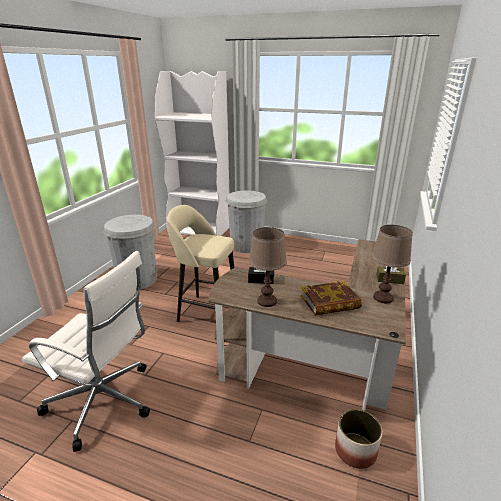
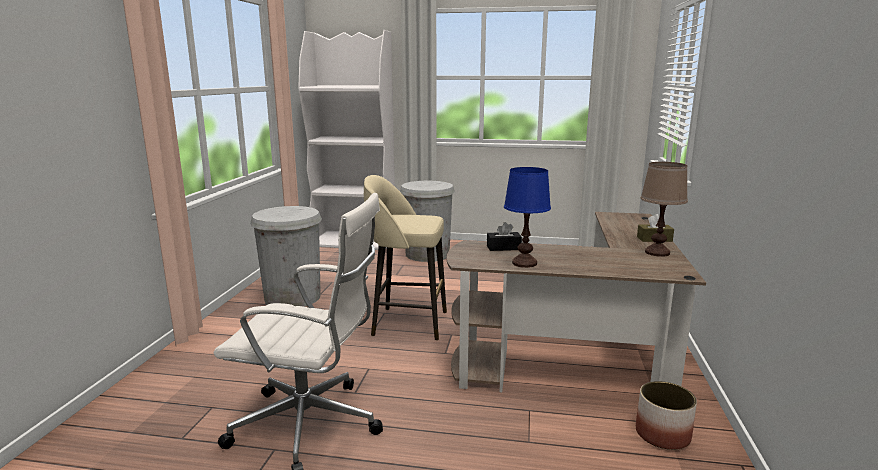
camera: 10 degrees left, 10 degrees down
(267, 301) = (525, 263): brown table lamp -> blue table lamp
(330, 302) = (600, 259): book -> none

